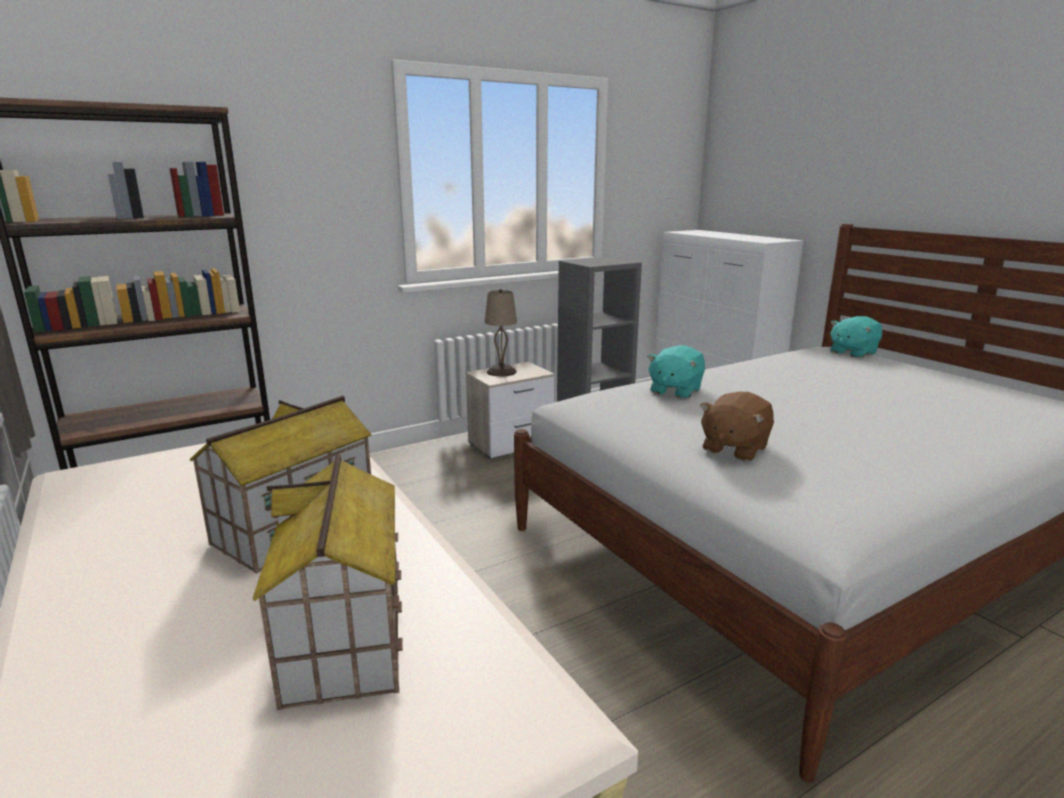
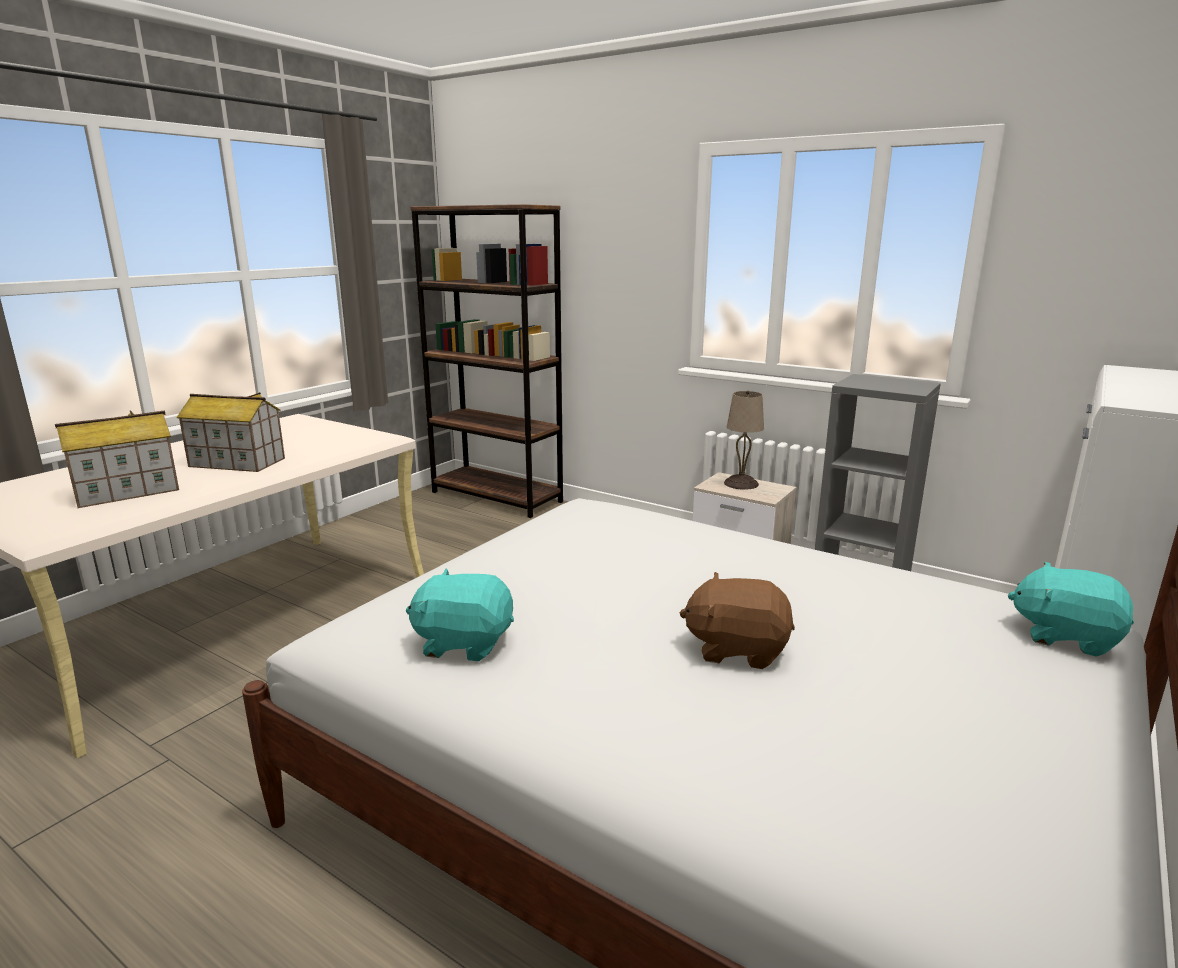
camera: 65 degrees right, 0 degrees up
(674, 391) = (651, 532): turquoise plush toy -> turquoise plush toy (464, 642)
(734, 448) = (494, 573): brown plush toy -> brown plush toy (737, 649)

